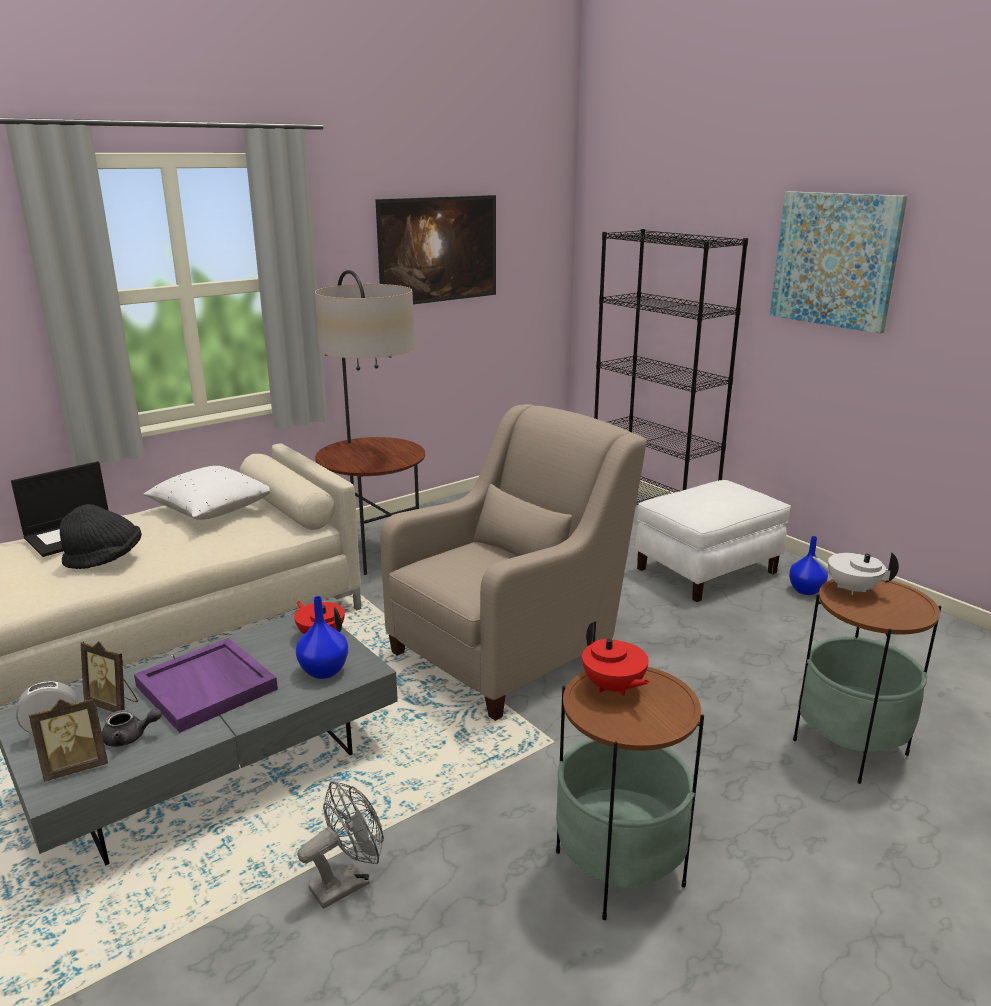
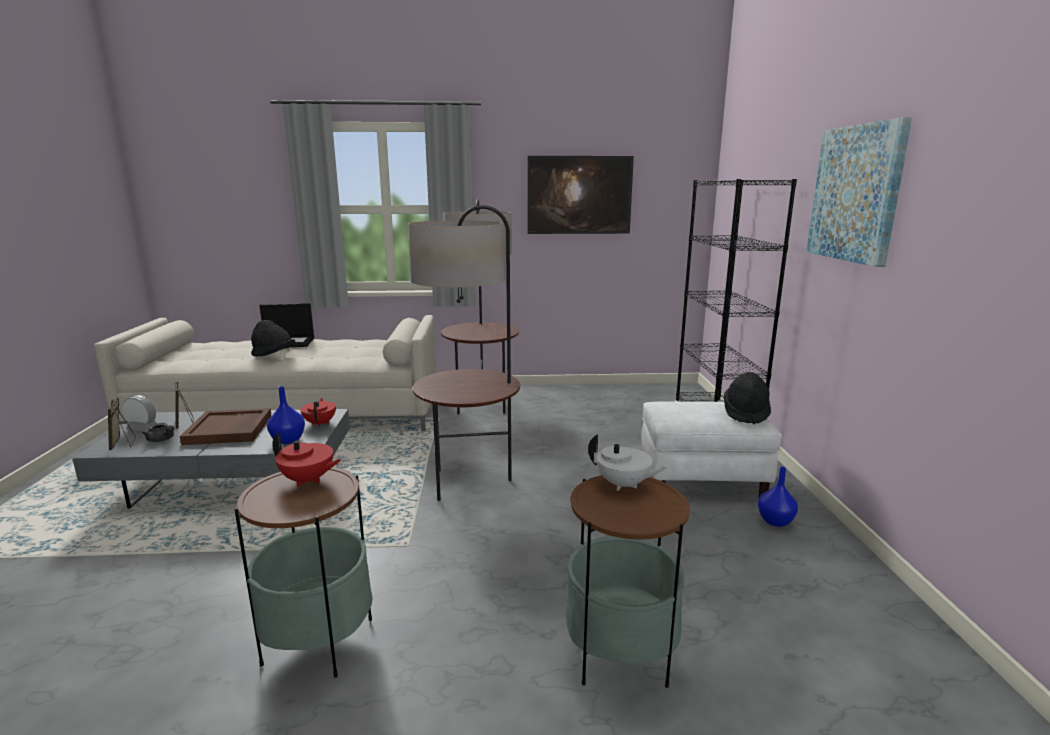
camera: 35 degrees right, 5 degrees down
(76, 767) = (123, 444): picture frame -> picture frame turned 60 degrees clockwise
(208, 687) = (229, 430): purple tray -> brown tray
(212, 510) = (363, 346): white pillow -> none
(347, 882) = (190, 568): grey fan -> none
(509, 651) = (470, 482): beige armchair -> floor lamp
(613, 687) = (308, 480): red teapot -> red teapot turned 75 degrees counterclockwise
(745, 491) = (745, 413): none -> black hat
(851, 589) = (623, 485): white teapot -> white teapot turned 150 degrees clockwise

